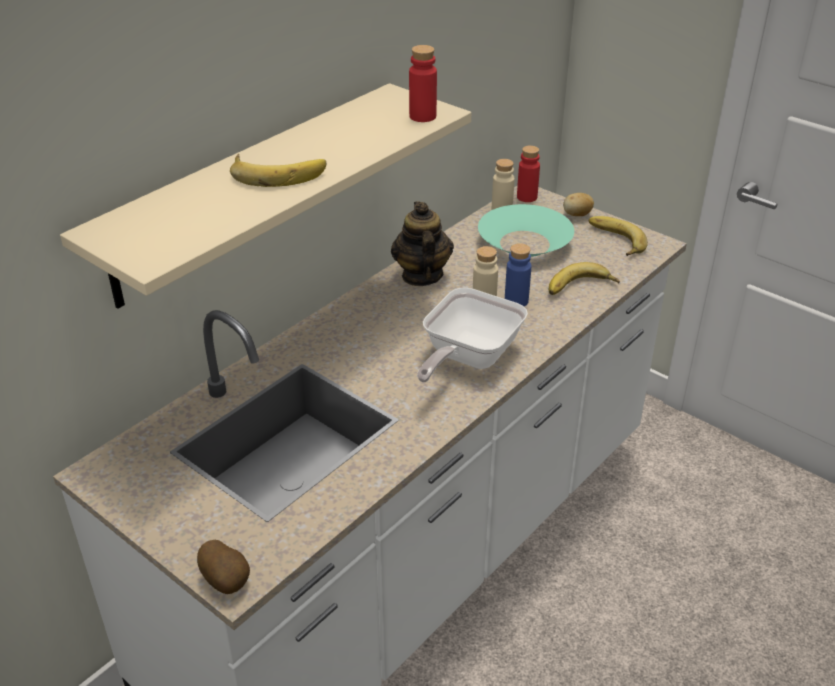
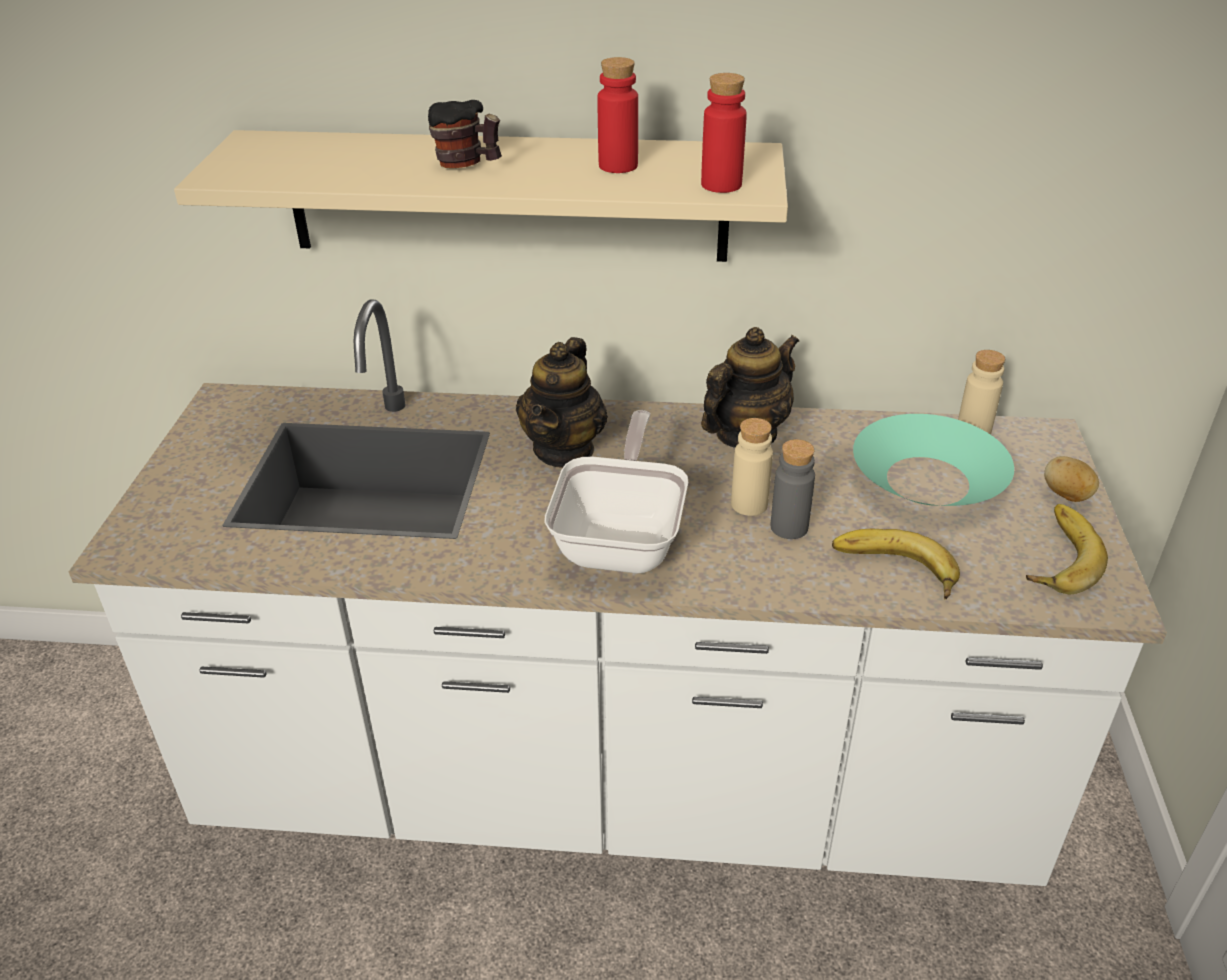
camera: 55 degrees right, 0 degrees up
(227, 581) = (122, 541): potato -> none
(278, 172) = (466, 165): banana -> mug
(358, 343) = (564, 450): none -> teapot
(467, 358) = (622, 539): frying pan -> frying pan turned 105 degrees clockwise
(516, 301) = (789, 527): blue bottle -> grey bottle
(527, 197) = (1039, 437): red bottle -> red bottle (618, 166)

